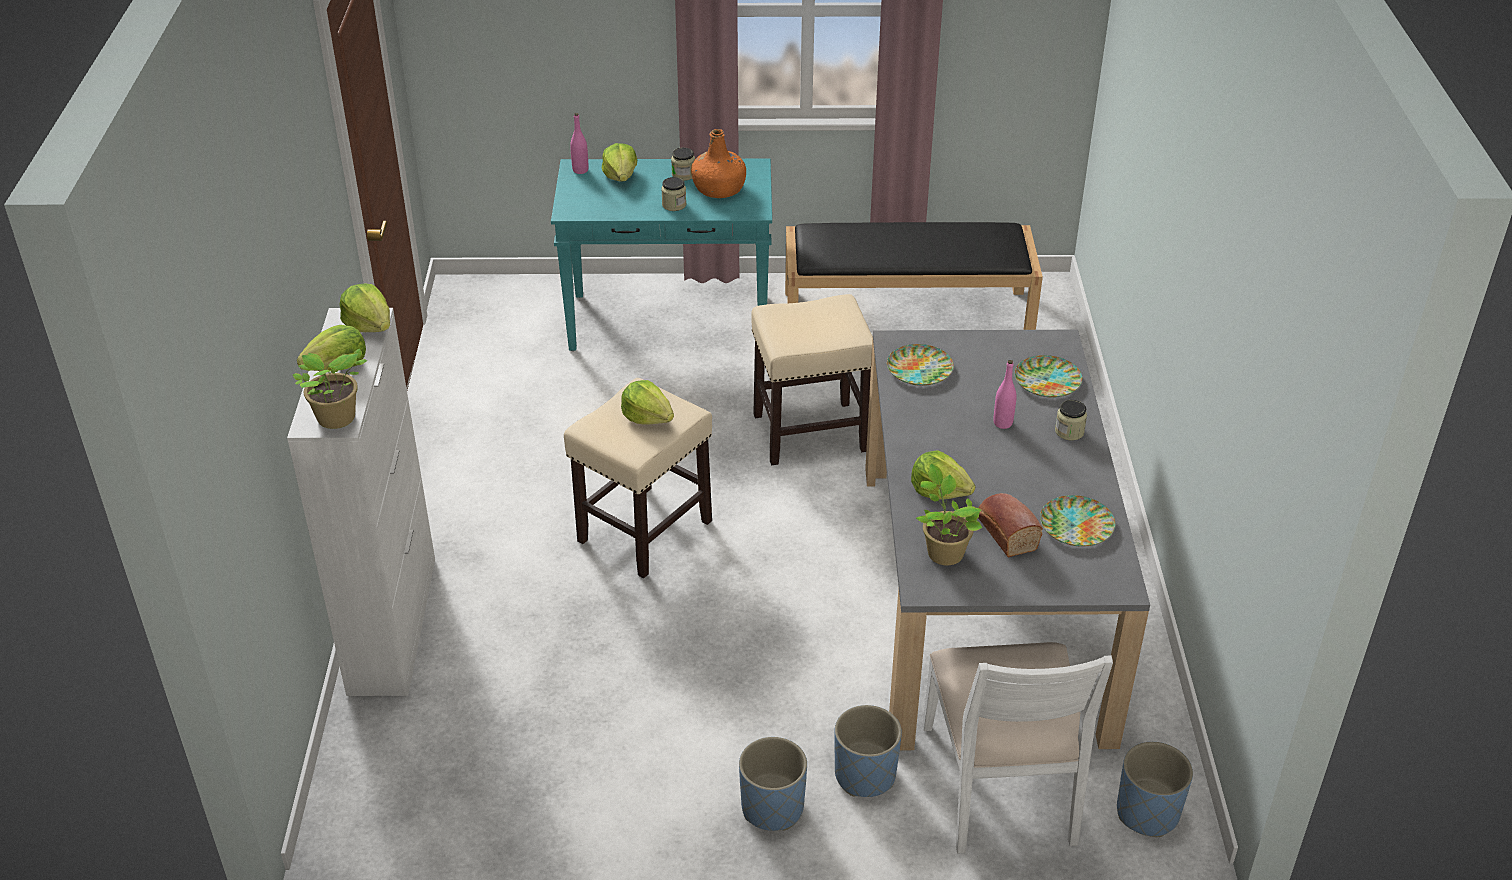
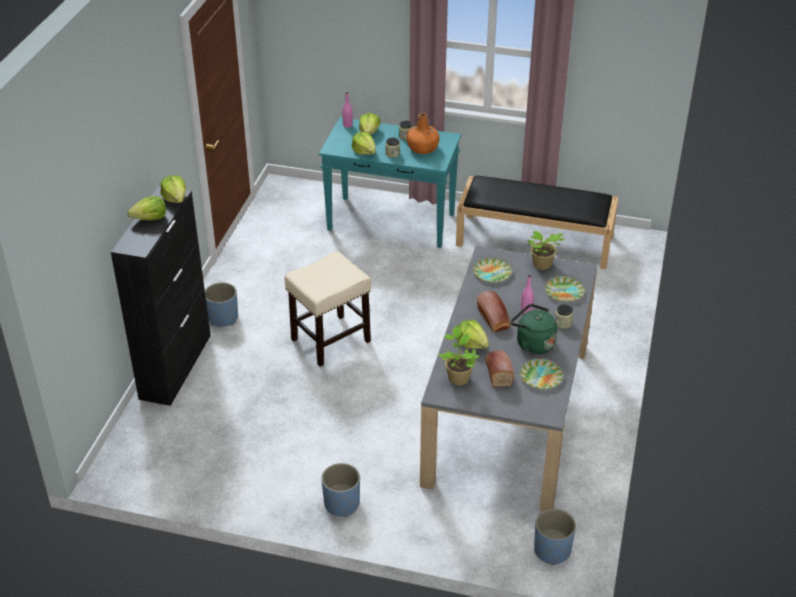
camera: 15 degrees right, 0 degrees up
(336, 420) = (138, 246): potted plant -> potted plant (542, 265)
(393, 624) = (176, 366): white cabinet -> black cabinet
(647, 417) = (333, 274): lettuce -> lettuce (364, 151)
(811, 432) = (448, 301): beige stool -> none
(865, 775) = (400, 497): blue planter -> blue planter (223, 318)
(958, 445) = (494, 320): none -> bread
(1002, 784) = (475, 518): white chair -> none
(1037, 473) = (532, 343): none -> green kettle

